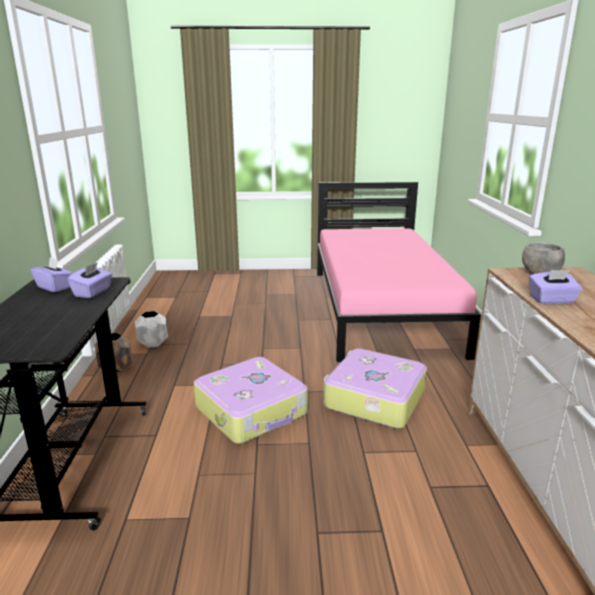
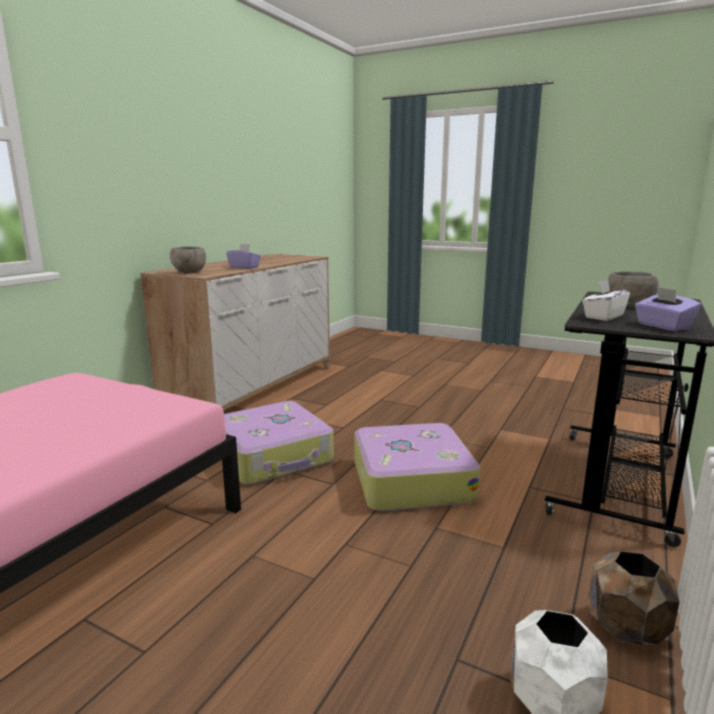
camera: 150 degrees left, 5 degrees down
(47, 319) = (630, 305): none -> grey bowl
(93, 292) = (603, 317): purple tissue box -> white tissue box

